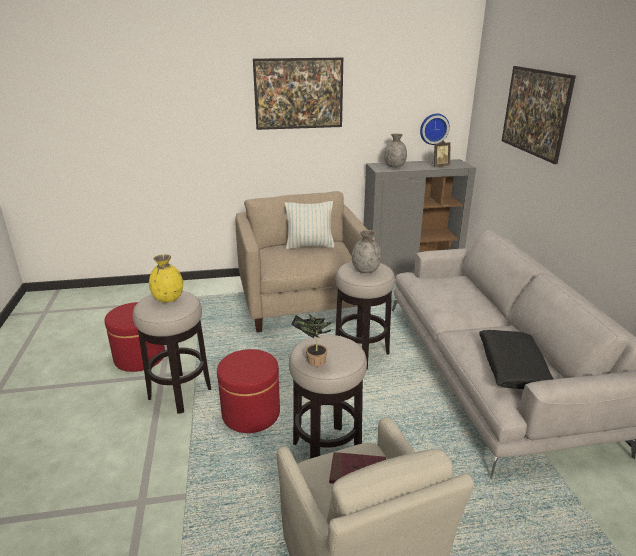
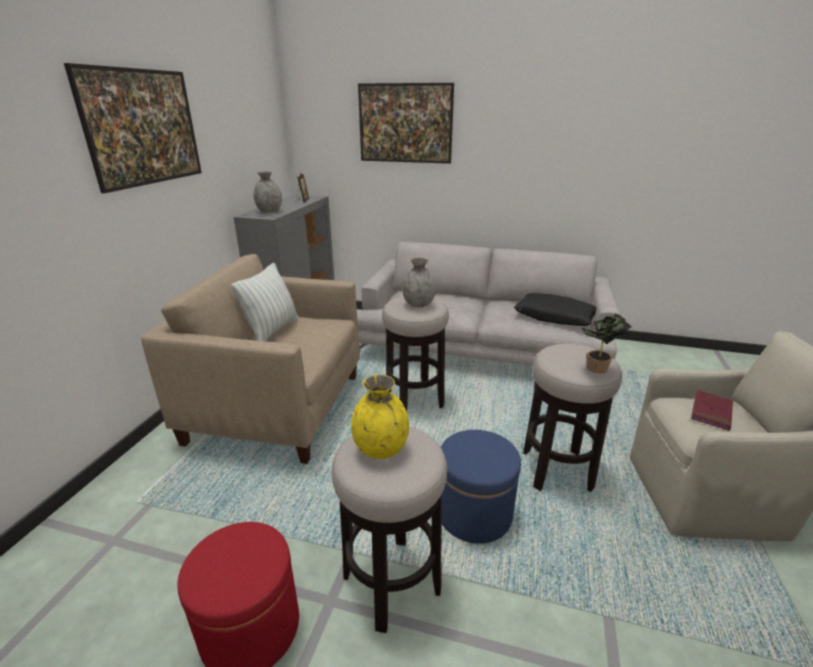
camera: 65 degrees left, 0 degrees up
(251, 413) = (474, 513): red ottoman -> blue ottoman
(433, 128) = (269, 164): wall clock -> none

